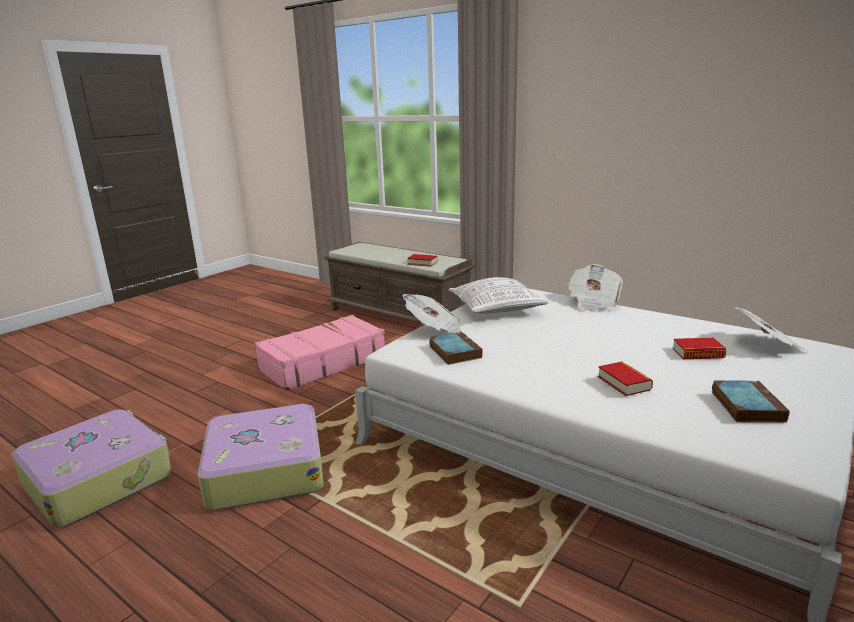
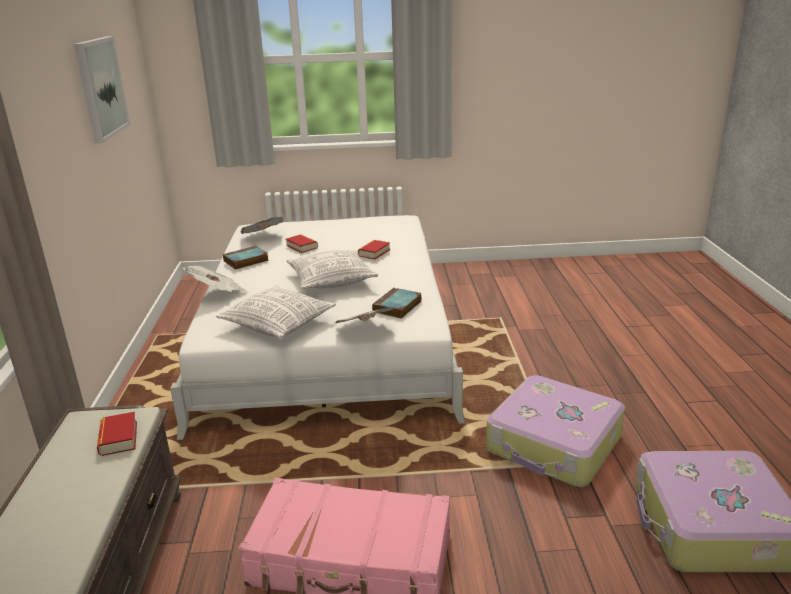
camera: 130 degrees left, 5 degrees up
(560, 342) = (332, 281): none -> pillow
(744, 100) = (100, 88): none -> picture
(745, 405) = (366, 228): book -> book (245, 261)

